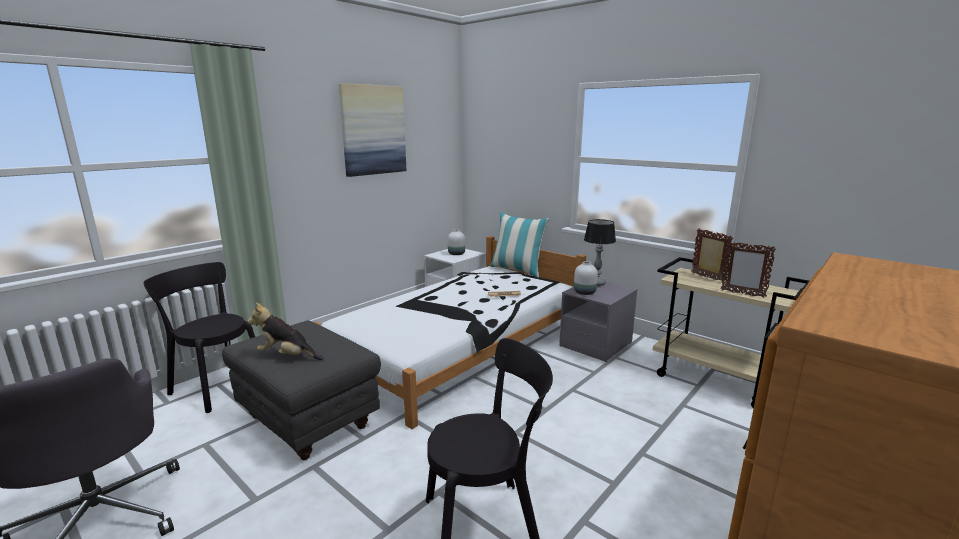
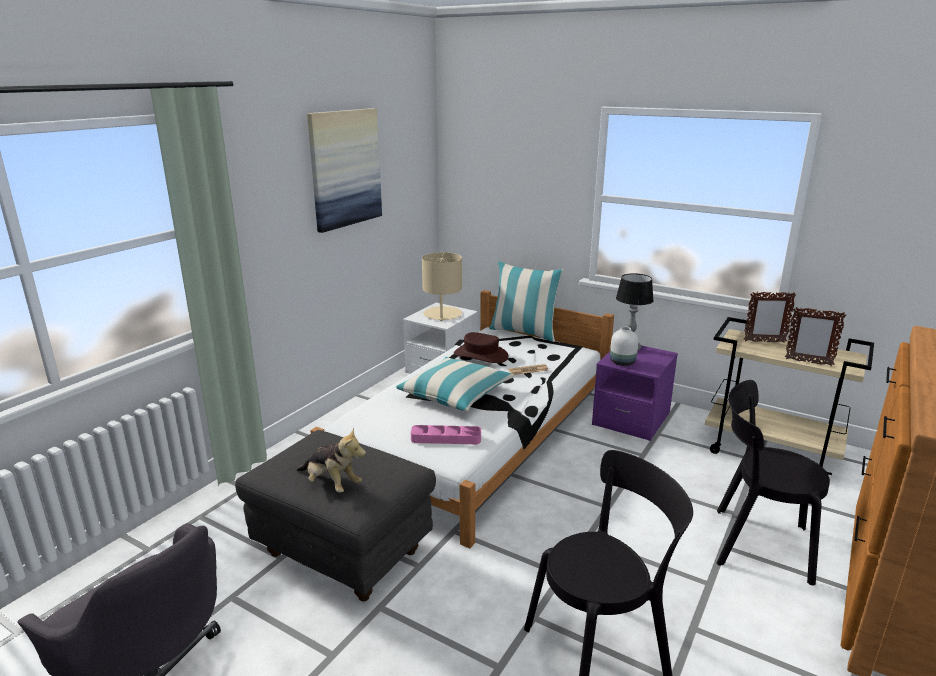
camera: 10 degrees left, 5 degrees up
(217, 386) = (200, 519): black chair -> black chair (755, 543)
(287, 356) = (331, 484): plush toy -> plush toy turned 150 degrees counterclockwise
(409, 336) = (446, 438): none -> pink tray
(436, 307) = (455, 394): none -> pillow
(456, 254) = (442, 314): white vase -> beige table lamp
(472, 282) = (481, 355): none -> brown hat
(595, 345) = (631, 419): grey nightstand -> purple nightstand
(707, 277) = (764, 341): picture frame -> picture frame turned 135 degrees clockwise

